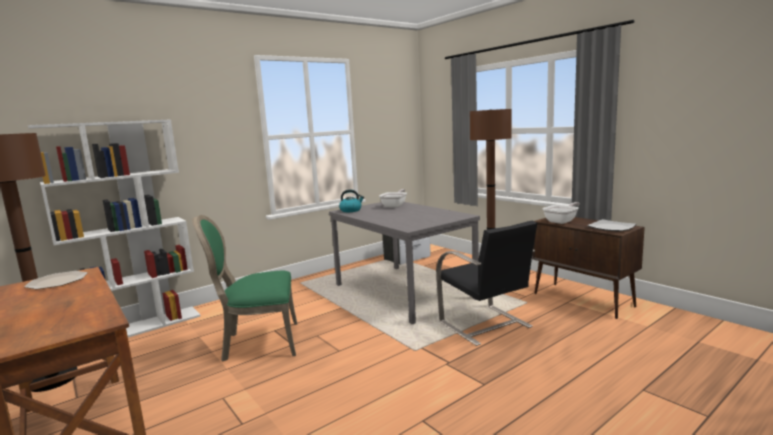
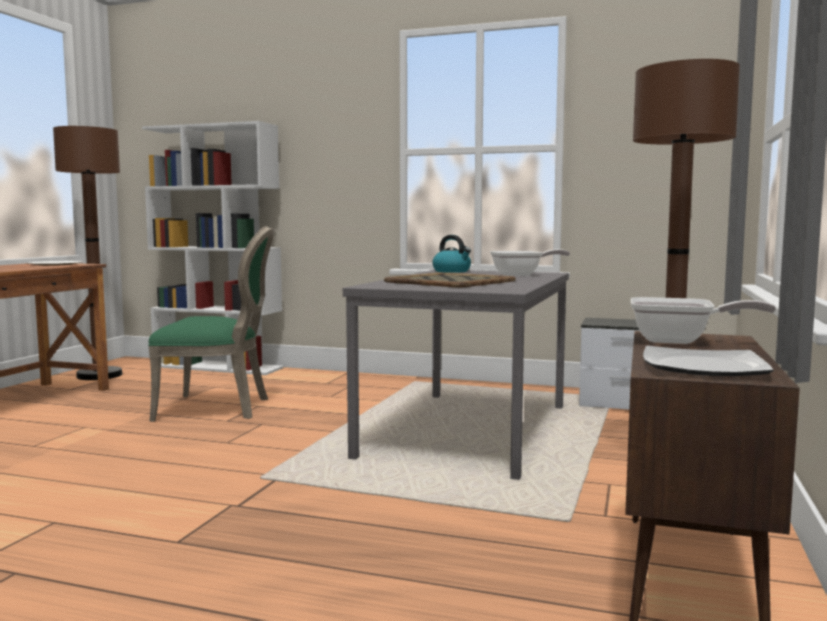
camera: 55 degrees right, 5 degrees down
(258, 343) = (218, 408): green chair -> green chair turned 135 degrees clockwise
(407, 216) = (450, 281): none -> tray
(485, 325) = (407, 505): black chair -> none

